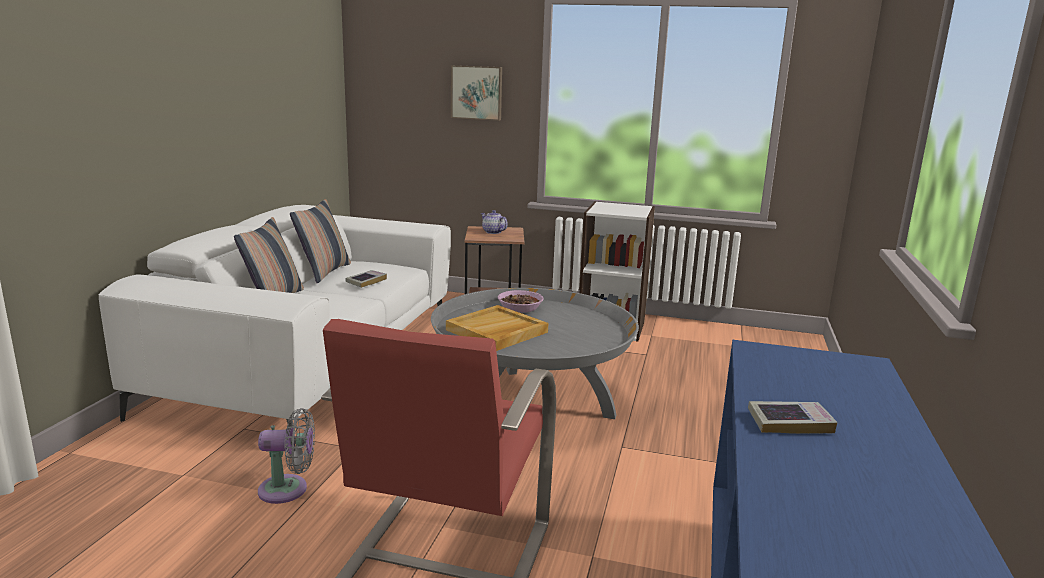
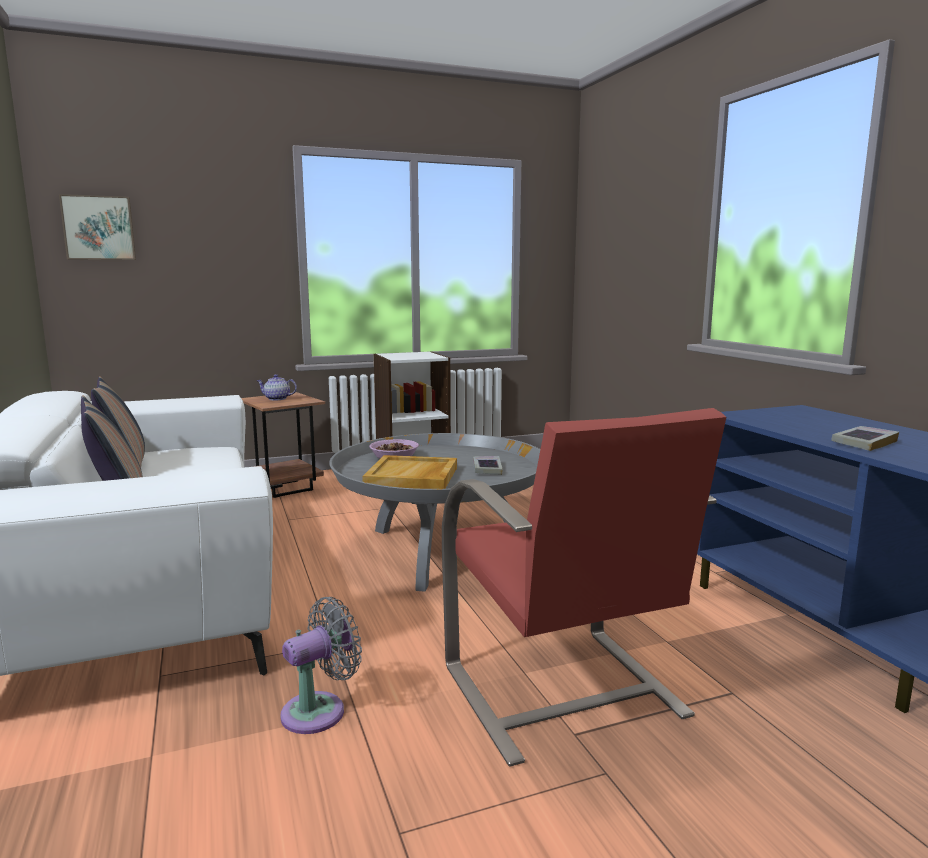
camera: 35 degrees left, 5 degrees down
(366, 281) = (200, 465): book -> book (487, 469)
(477, 92) = (222, 249): picture -> picture (99, 228)

